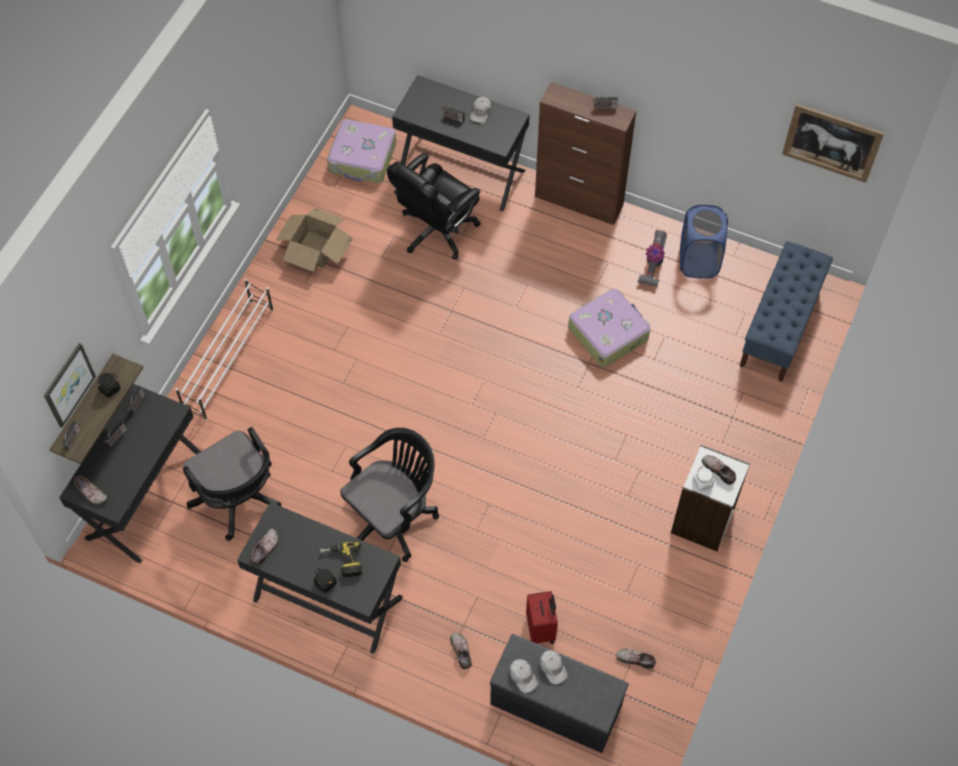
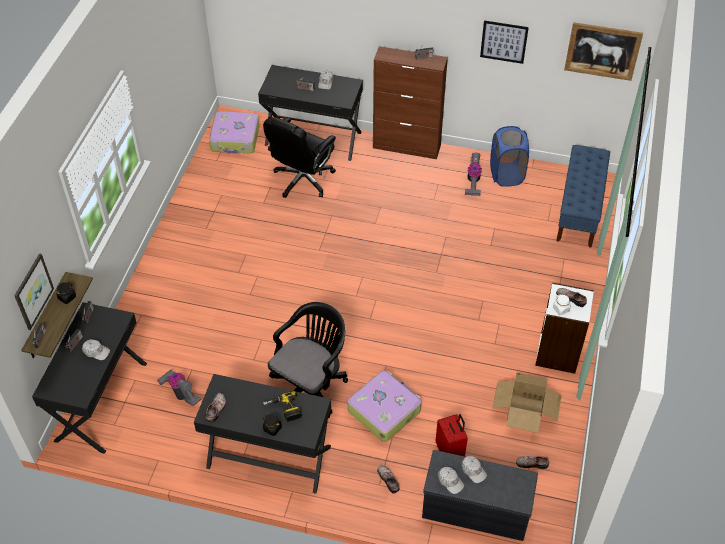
camera: 10 degrees left, 10 degrees down
(90, 493) = (58, 389): shoe -> none
(139, 451) = (96, 351): none -> white cap
(229, 358) = (154, 290): white shoe rack -> none
(239, 500) = (181, 393): black office chair -> vacuum cleaner
(316, 249) = (210, 204): cardboard box -> cardboard box (525, 410)
(608, 332) = (451, 231): suitcase -> suitcase (384, 410)
(708, 107) = (504, 42): none -> picture

